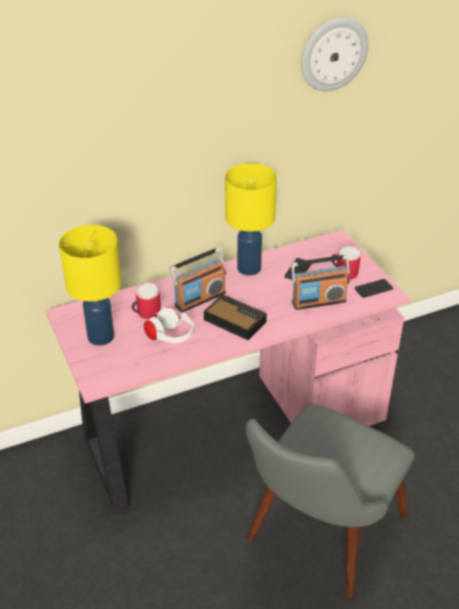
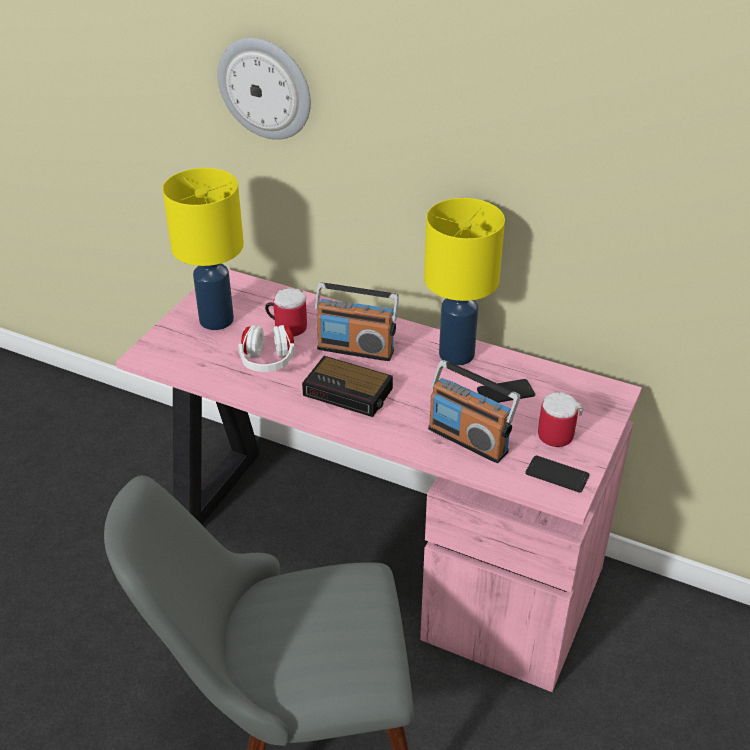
camera: 50 degrees right, 0 degrees up
(233, 320) = (349, 392): alarm clock -> alarm clock turned 120 degrees clockwise
(333, 54) = (658, 90): wall clock -> wall clock (265, 88)

